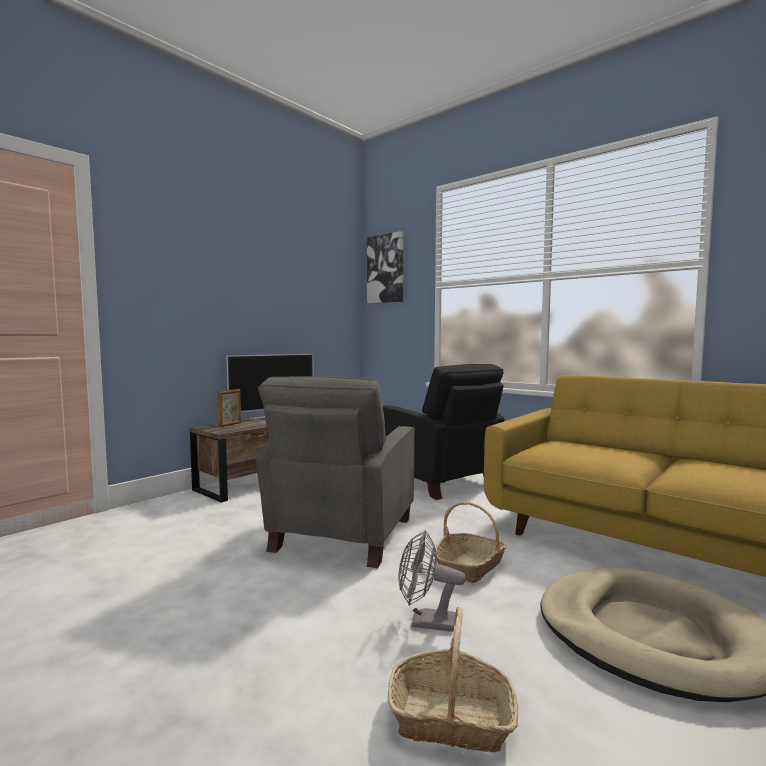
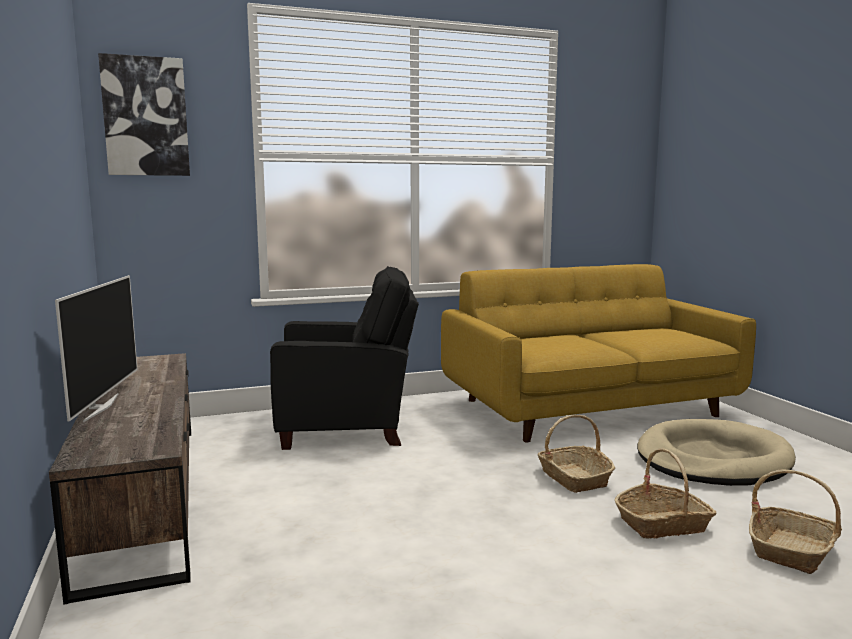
camera: 60 degrees left, 5 degrees up
(230, 425) = (109, 440): picture frame -> none
(341, 536) = (443, 517): grey armchair -> none
(425, 622) = (663, 524): grey fan -> basket

